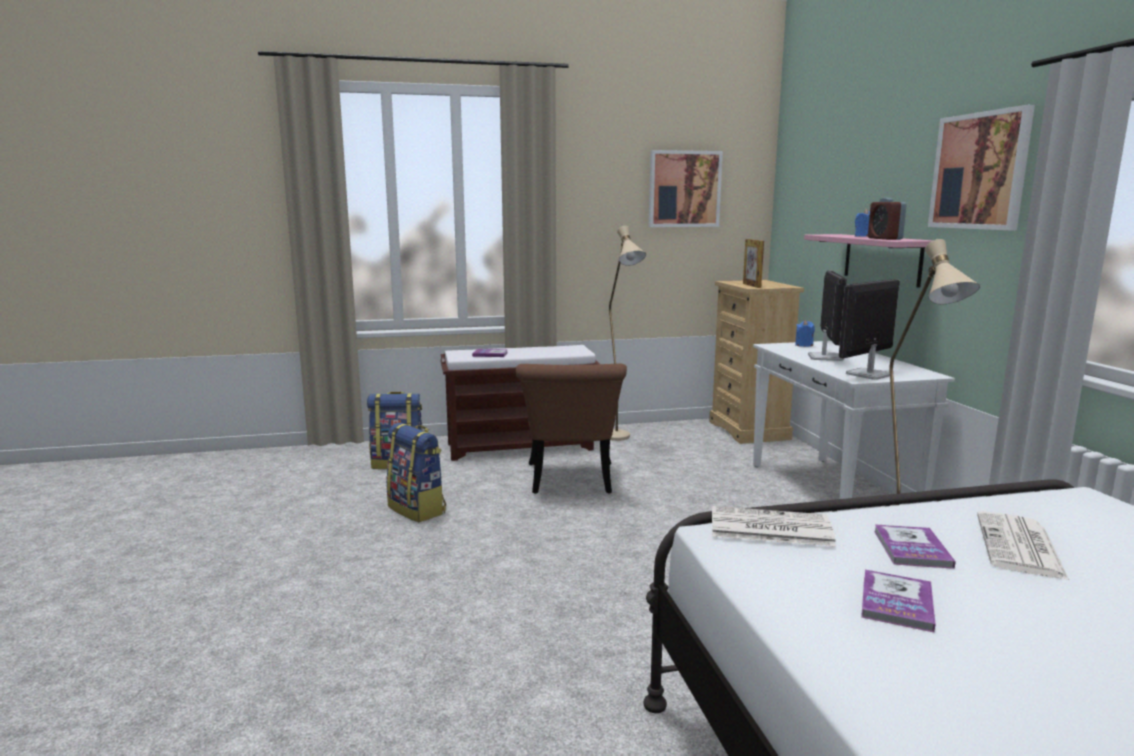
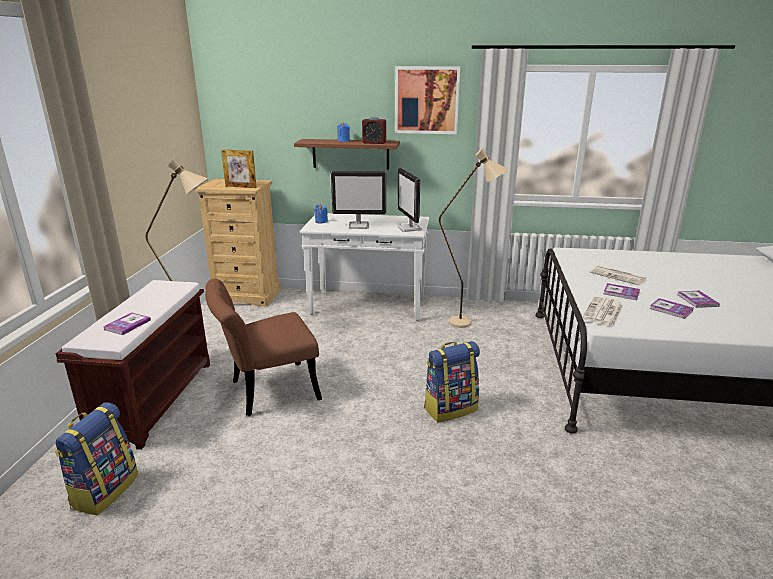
camera: 70 degrees left, 10 degrees up
(418, 509) = (249, 489): backpack -> backpack (450, 408)
(570, 482) = (266, 391): brown chair -> brown chair turned 135 degrees clockwise
(684, 189) = (159, 111): picture -> none
(824, 357) = (359, 225): monitor -> monitor turned 150 degrees clockwise
(882, 259) = (350, 154): pink shelf -> brown shelf
(1027, 645) = (697, 300): none -> book

